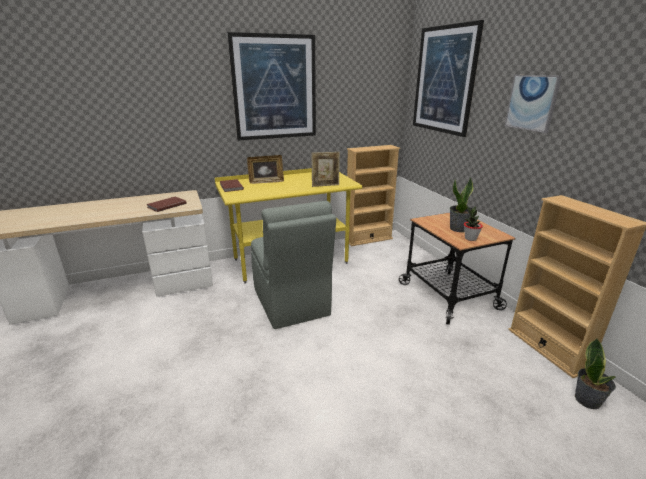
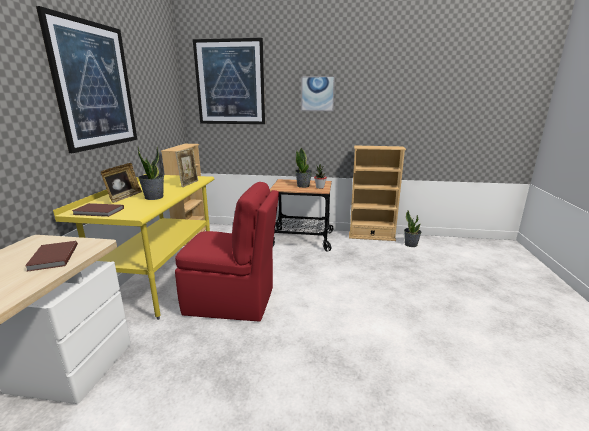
camera: 60 degrees left, 5 degrees down
(276, 188) = (154, 197): none -> potted plant
(291, 303) = (232, 301): grey chair -> red chair

